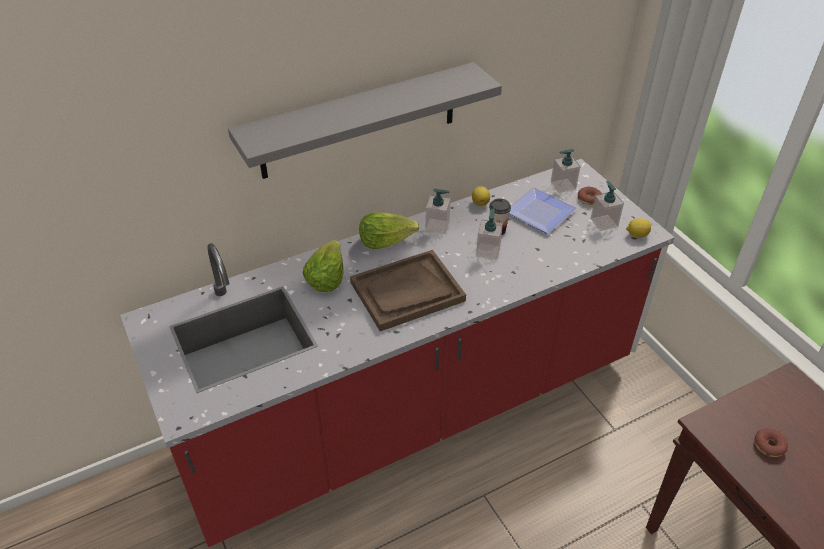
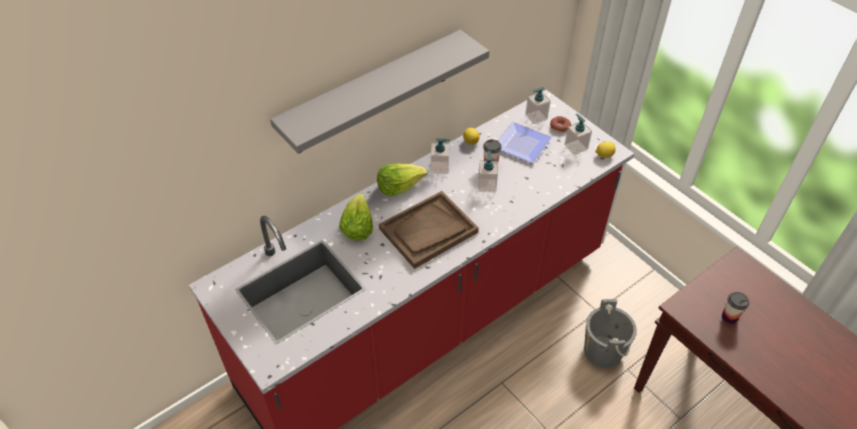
camera: 10 degrees left, 5 degrees up
(614, 477) = (603, 351): none -> grey bucket
(769, 446) = (729, 317): donut -> cup

